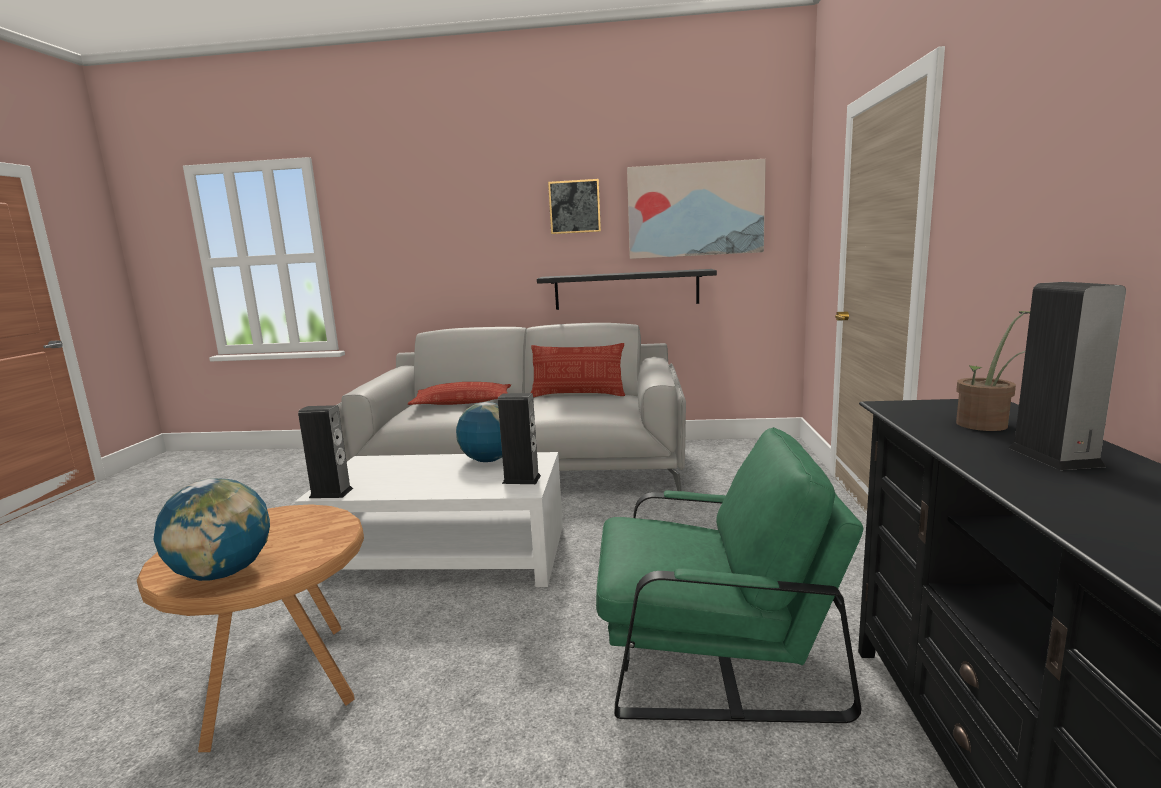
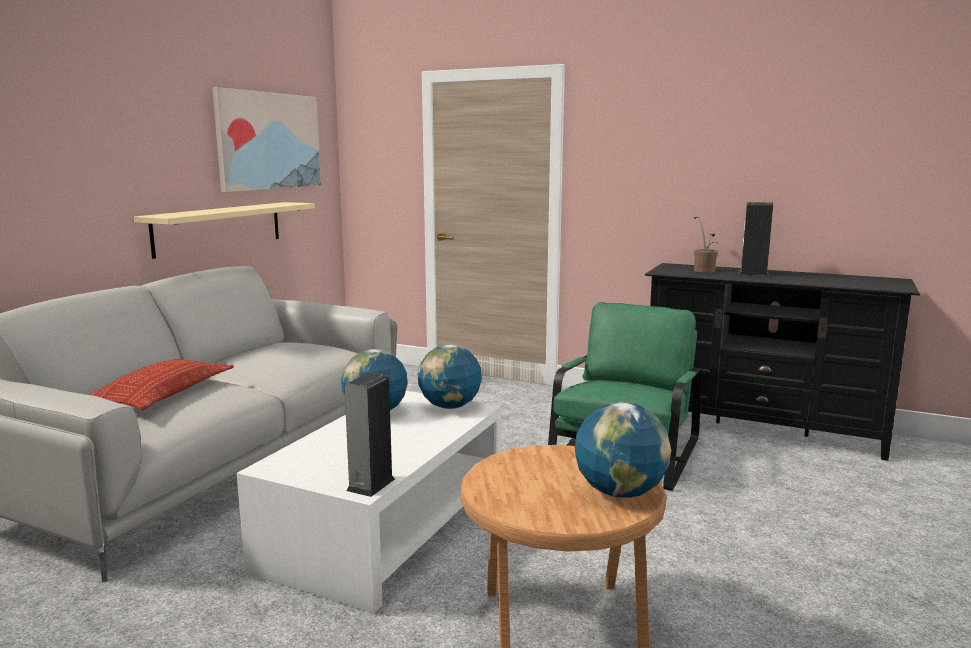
camera: 70 degrees left, 0 degrees up
(521, 479) = (450, 407): speaker -> globe
(574, 207) = (164, 127): picture -> none
(578, 395) = (251, 352): pillow -> none
(626, 289) = (219, 228): black shelf -> beige shelf

